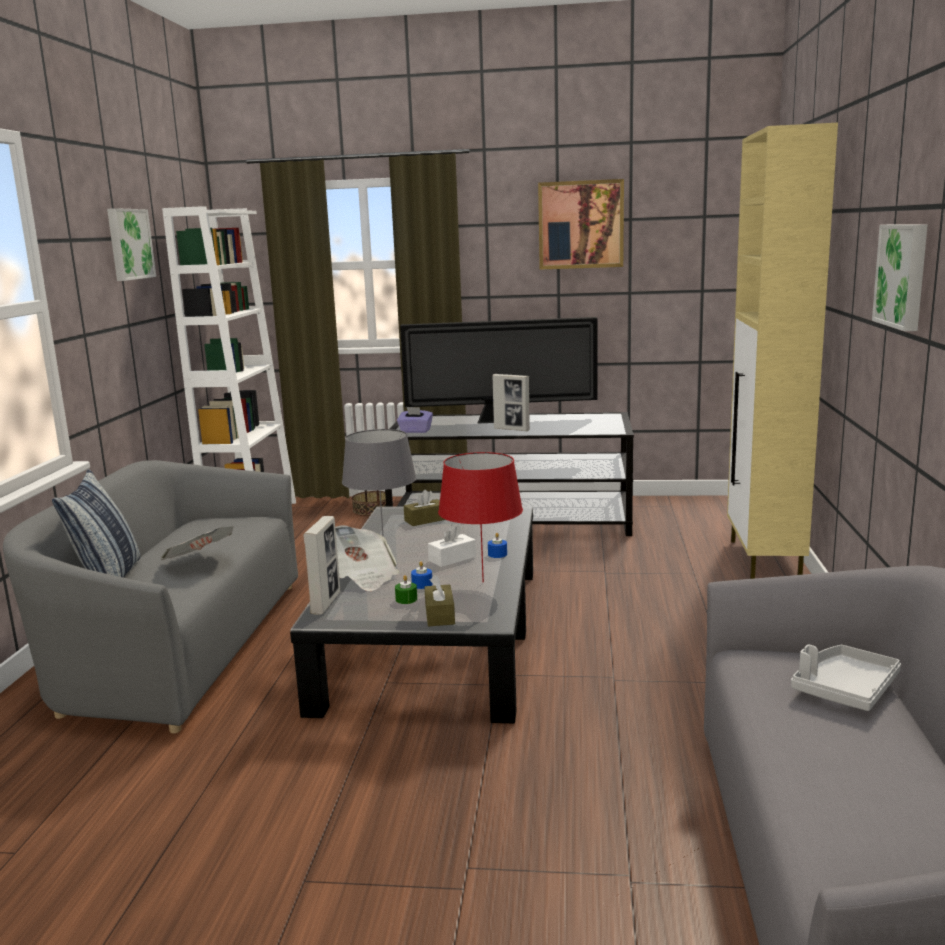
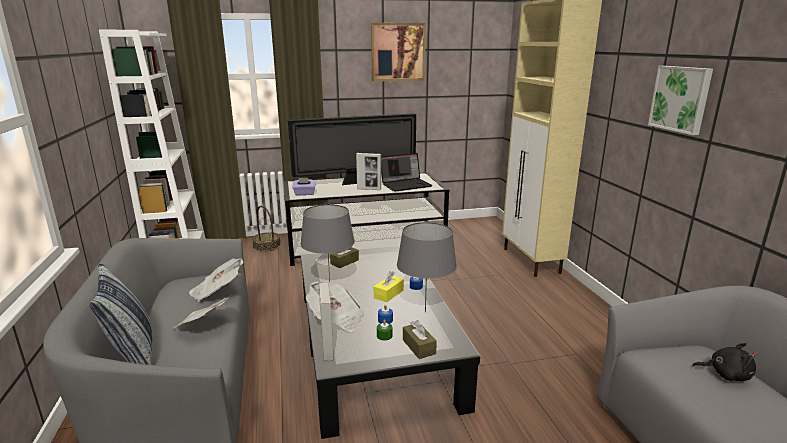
camera: 20 degrees left, 5 degrees up
(128, 244) = (78, 59): picture -> none
(236, 534) = (217, 292): none -> newspaper
(452, 559) = (388, 294): white tissue box -> yellow tissue box
(483, 582) = (425, 312): red table lamp -> grey table lamp
(572, 426) = (406, 185): none -> laptop
(844, 689) = (726, 374): grey tray -> black plush toy

